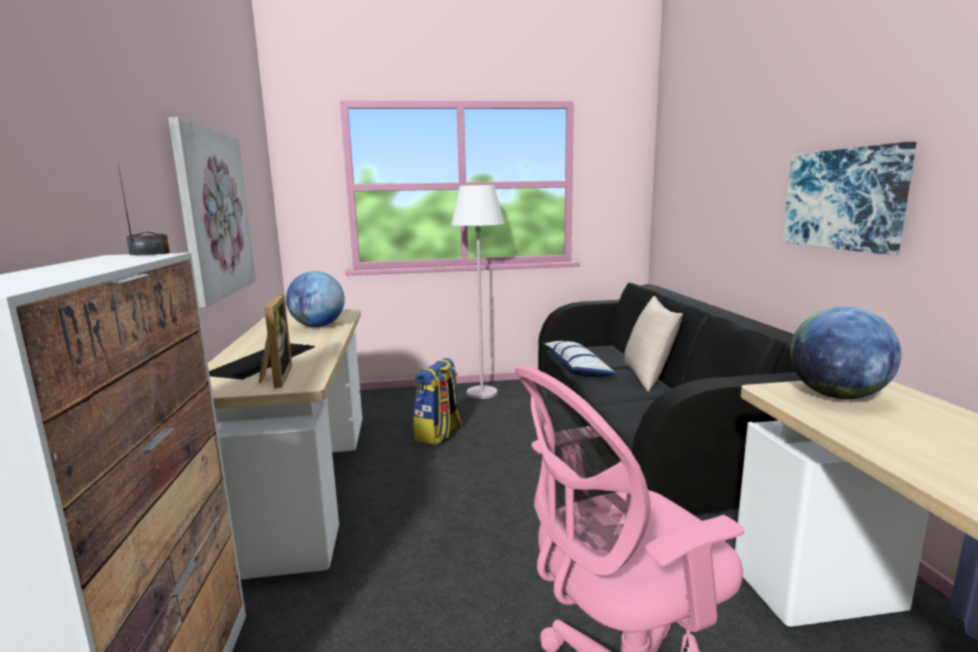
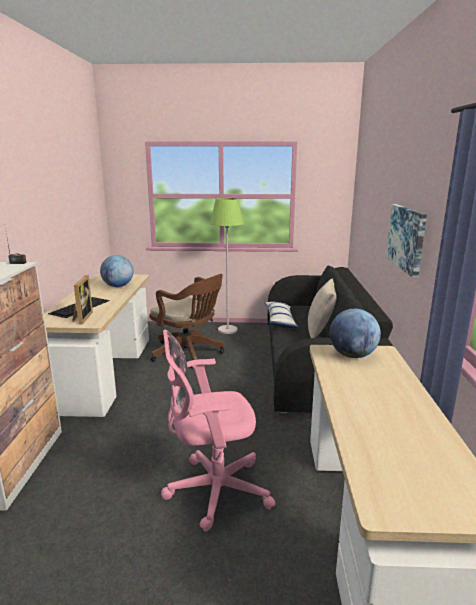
camera: 10 degrees right, 5 degrees up
(215, 214) = (61, 223): picture -> none
(439, 434) = (189, 353): backpack -> brown office chair
(481, 393) = (227, 330): white floor lamp -> green floor lamp

